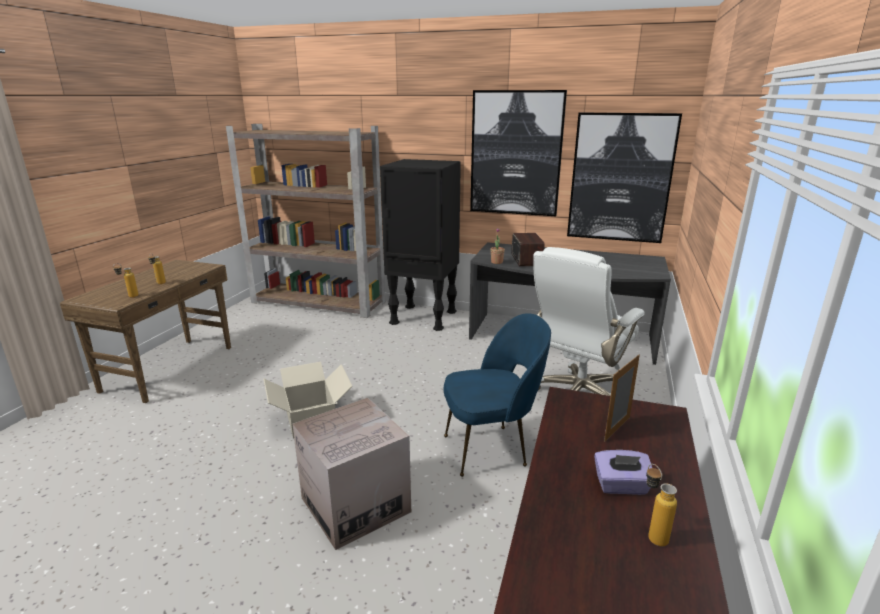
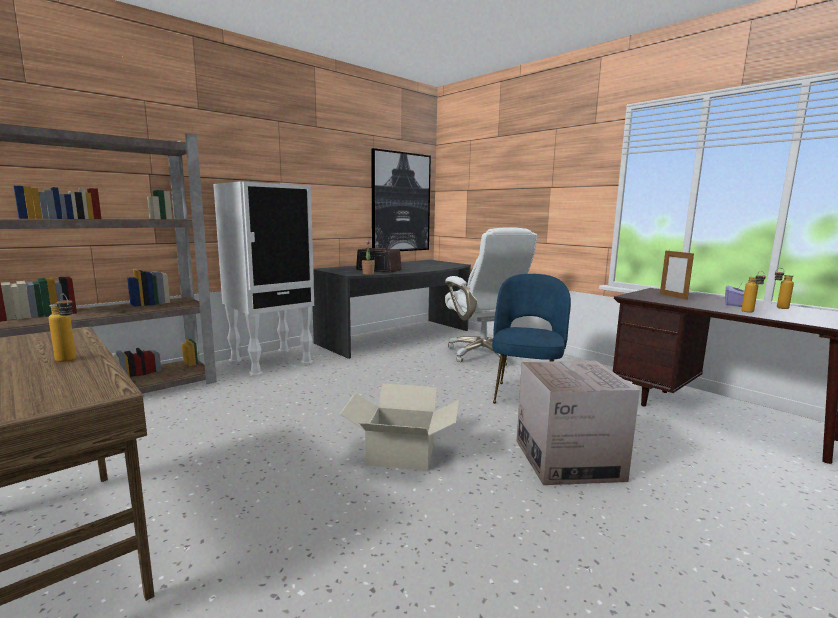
camera: 60 degrees left, 10 degrees down
(129, 296) = (80, 382): bottle -> bottle (750, 312)
(423, 317) = (272, 361): black cabinet -> white cabinet
(516, 154) = (328, 181): picture -> none

